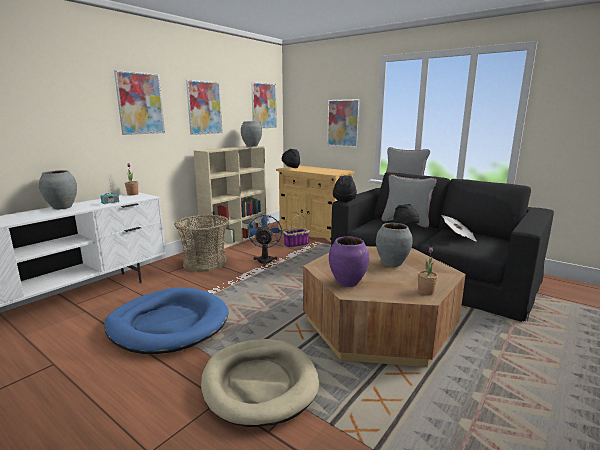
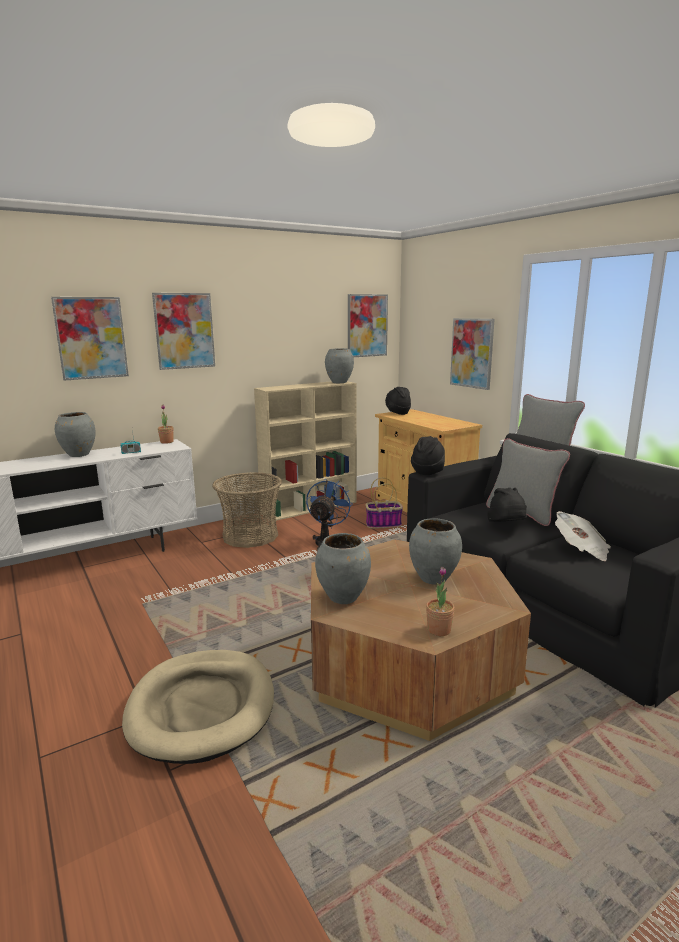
camera: 20 degrees right, 0 degrees up
(168, 324) = (157, 610): blue dog bed -> none
(204, 107) = (273, 332): picture -> picture (91, 338)
(348, 283) = (344, 598): purple vase -> grey vase

